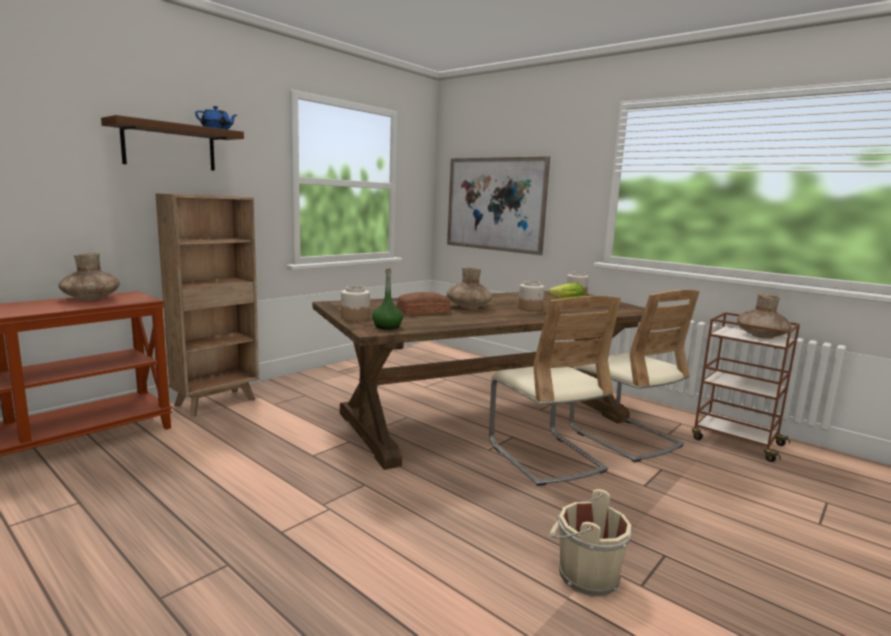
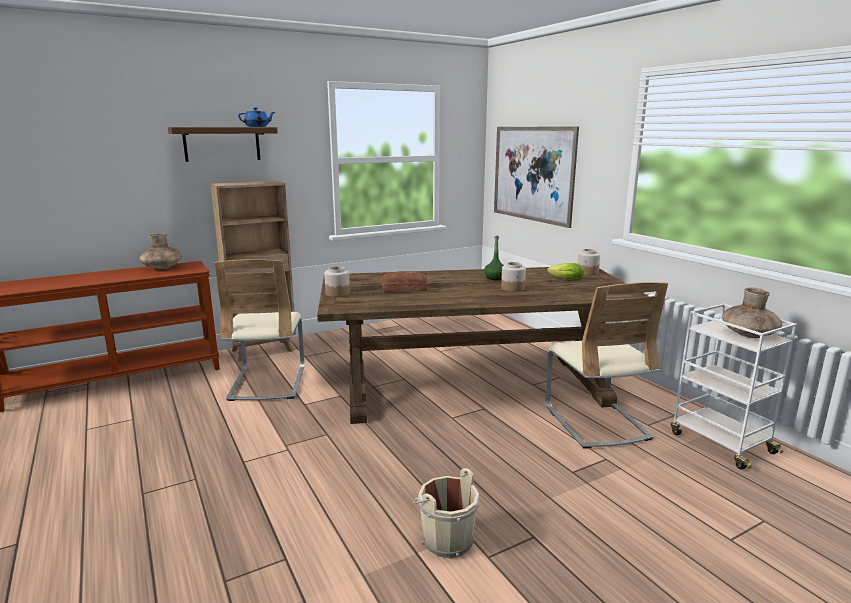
camera: 20 degrees right, 5 degrees up
(387, 327) = (352, 304): green bottle -> green bottle (495, 278)
(468, 307) = (452, 285): brown vase -> none
(545, 457) = (498, 431): beige chair -> beige chair (267, 383)
(735, 441) = (720, 442): brown cart -> white cart

